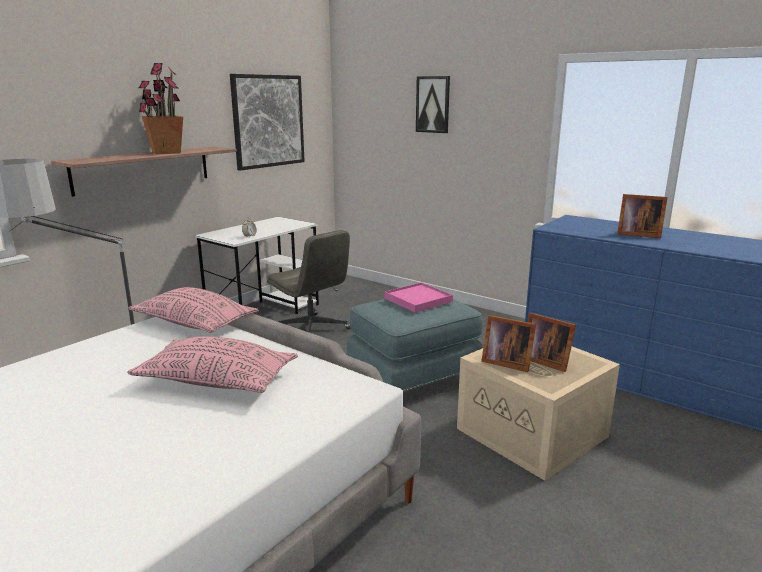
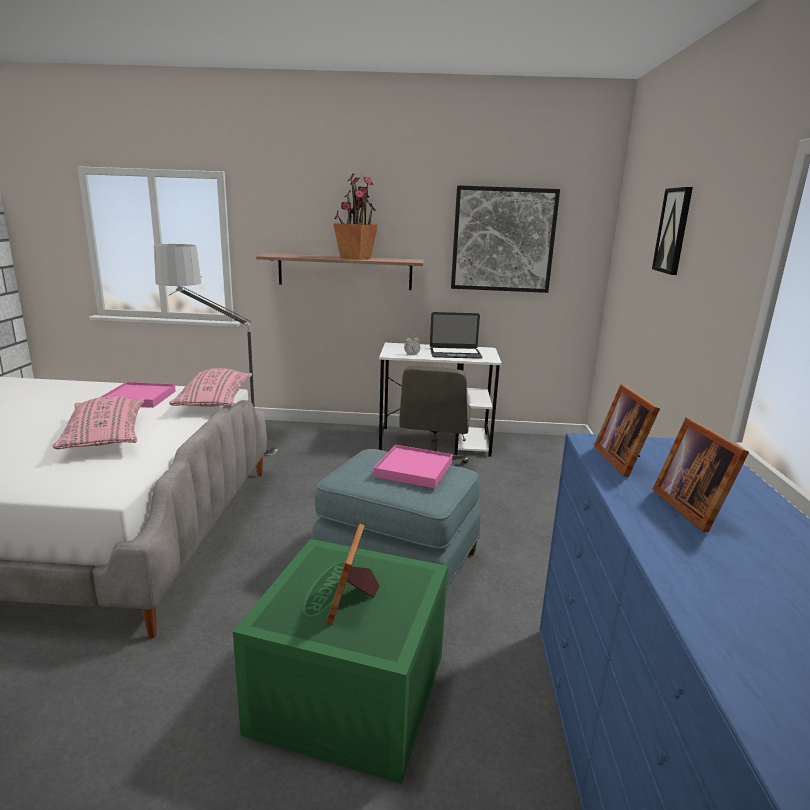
camera: 55 degrees right, 0 degrees up
(115, 354) = (139, 398): none -> pink tray
(271, 227) = (455, 353): none -> laptop
(505, 362) = (321, 571): picture frame -> picture frame (623, 460)
(534, 432) = (351, 695): beige storage box -> green storage box

